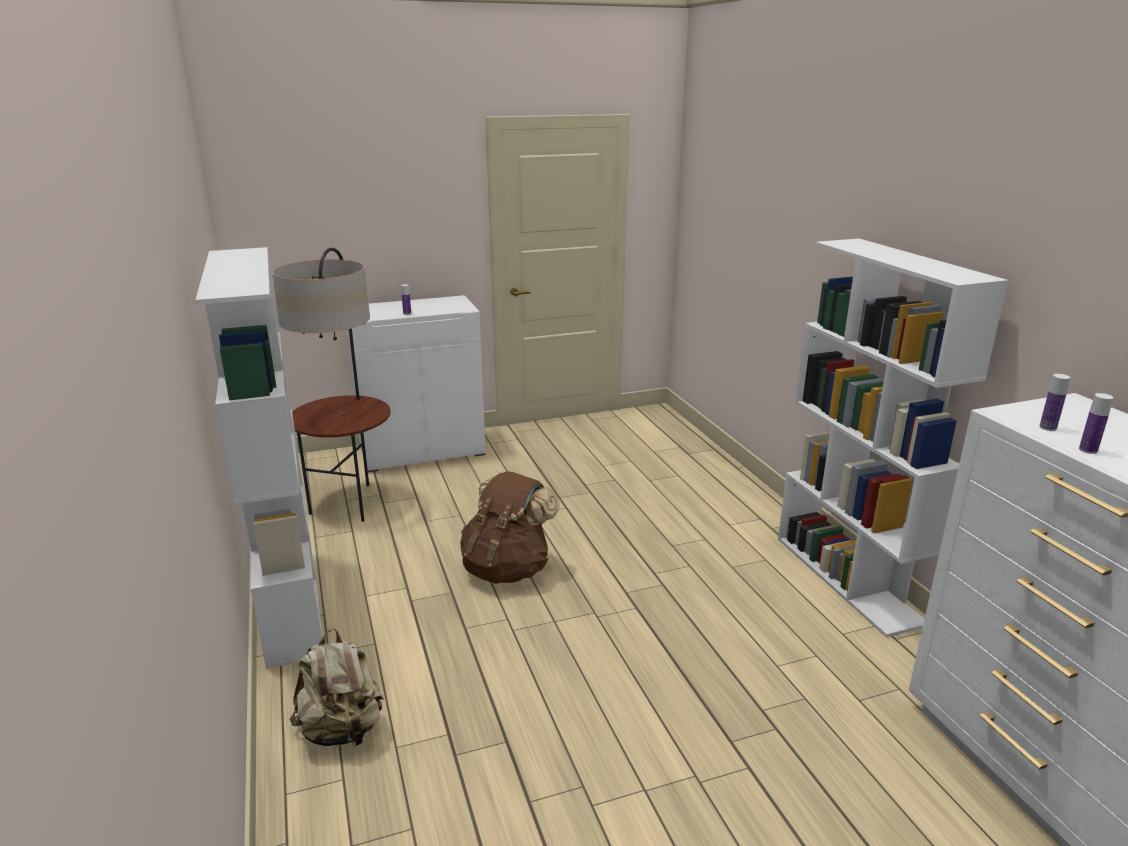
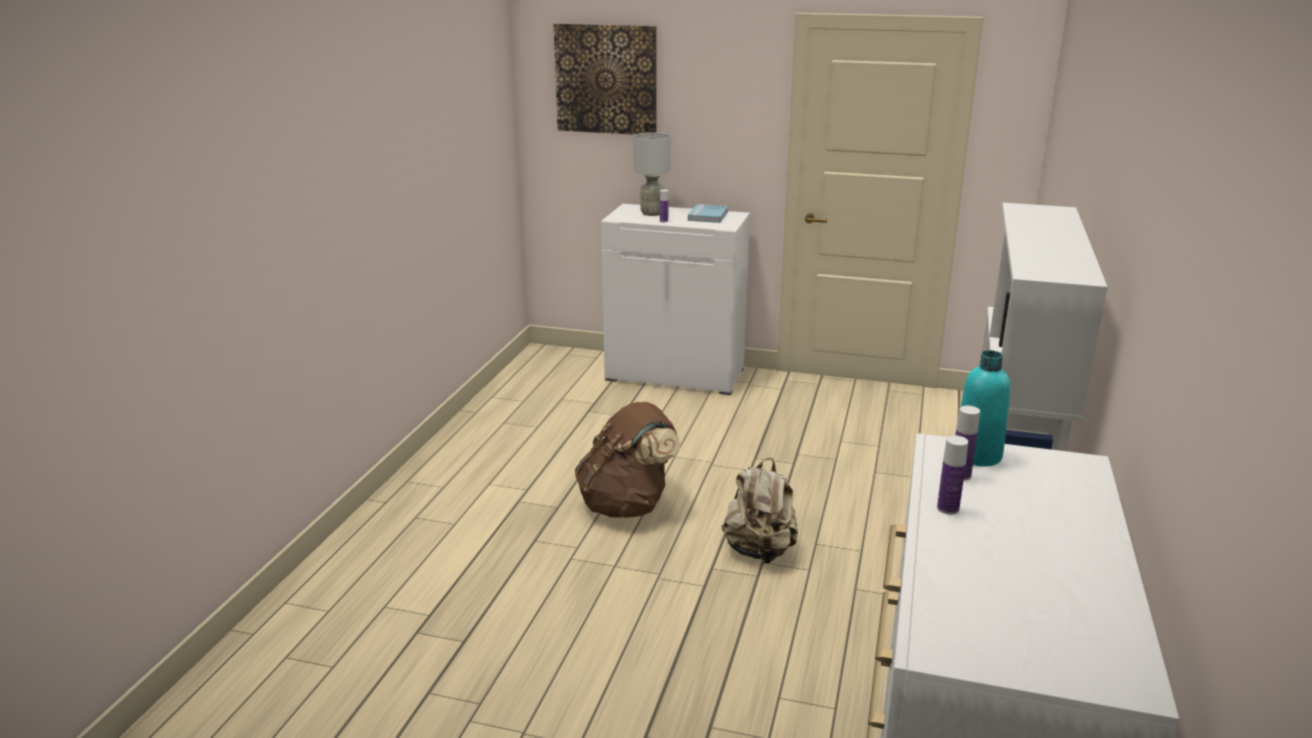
camera: 35 degrees right, 0 degrees up
(290, 603) = (430, 469): white bookcase -> none
(313, 188) = (606, 79): none -> picture
(342, 730) = (363, 577): beige backpack -> beige backpack (759, 551)
(350, 503) = (562, 403): floor lamp -> none
(386, 309) = (652, 213): none -> grey table lamp
(436, 303) = (708, 216): none -> blue book
(1028, 413) = (977, 456): none -> turquoise bottle

